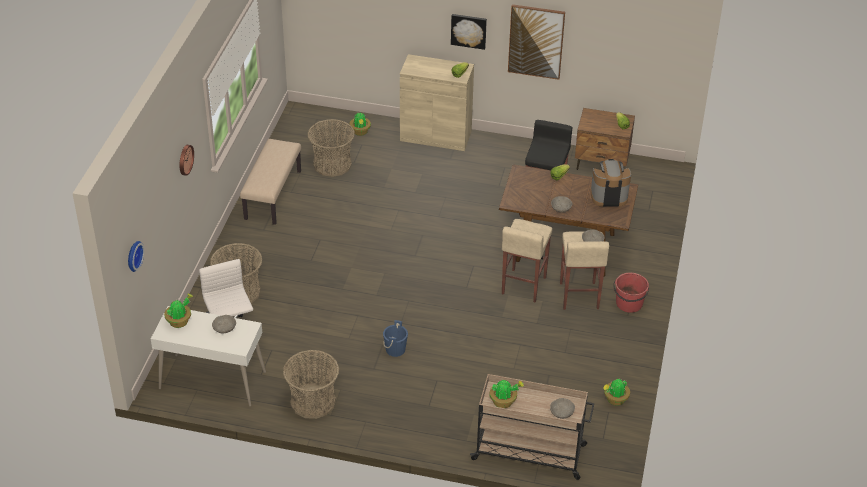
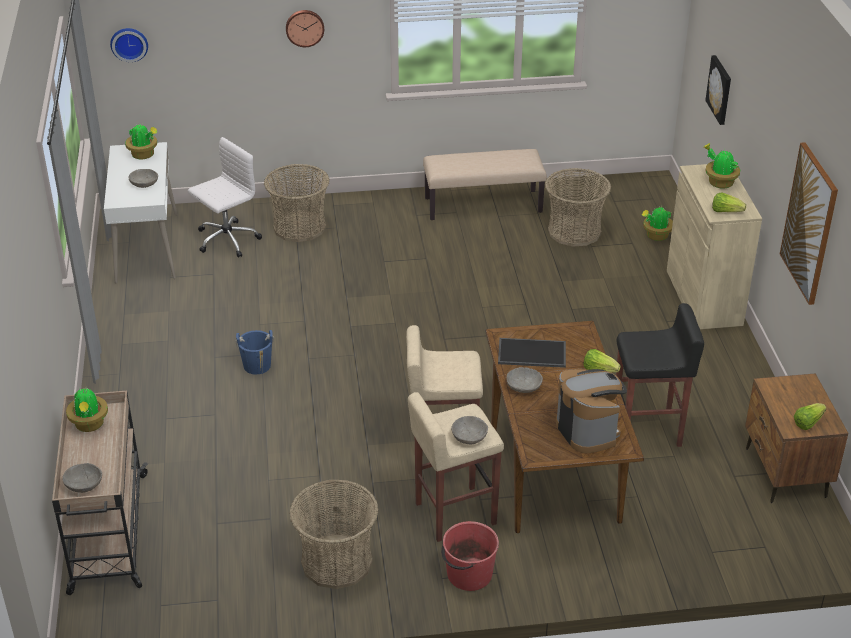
camera: 70 degrees right, 5 degrees down
(312, 401) = (139, 325): basket -> basket (336, 561)
(468, 30) = (772, 161): picture -> picture (720, 89)
(532, 197) = (531, 354): none -> tray
(615, 400) = (246, 602): potted plant -> potted plant (719, 182)

